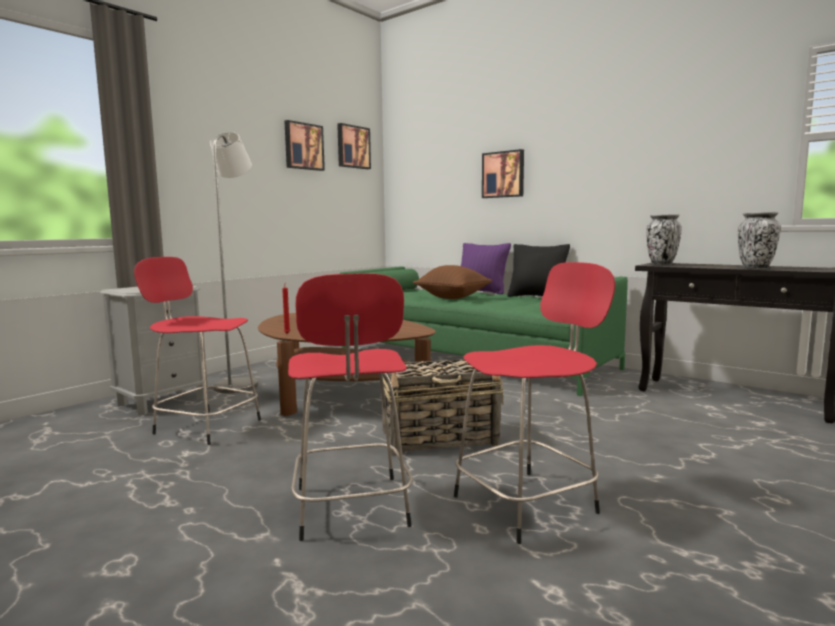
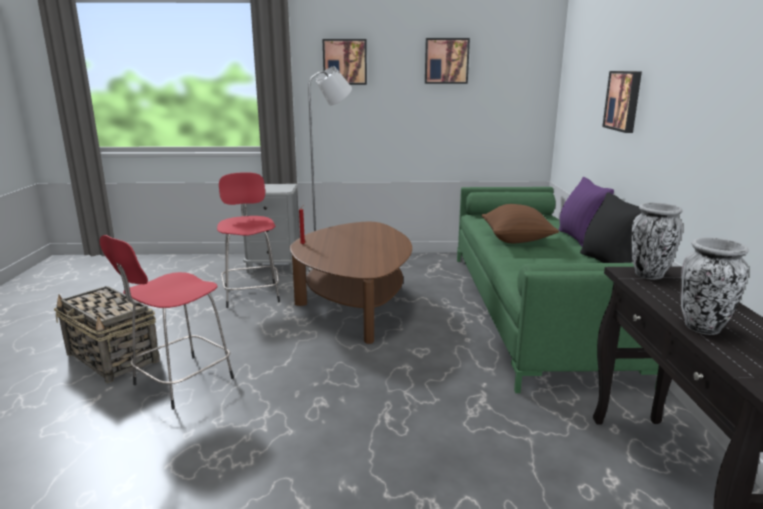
camera: 50 degrees right, 10 degrees up
(352, 147) = (513, 54): picture -> picture (345, 62)
(440, 438) = (321, 367): basket -> basket (113, 358)
(528, 503) = (240, 440): red stool -> none

